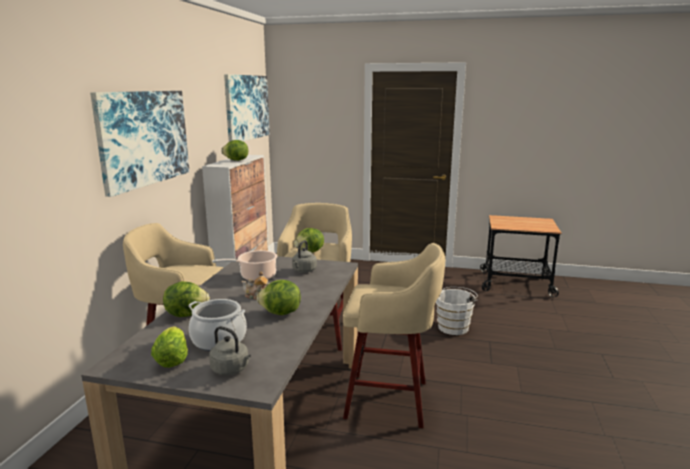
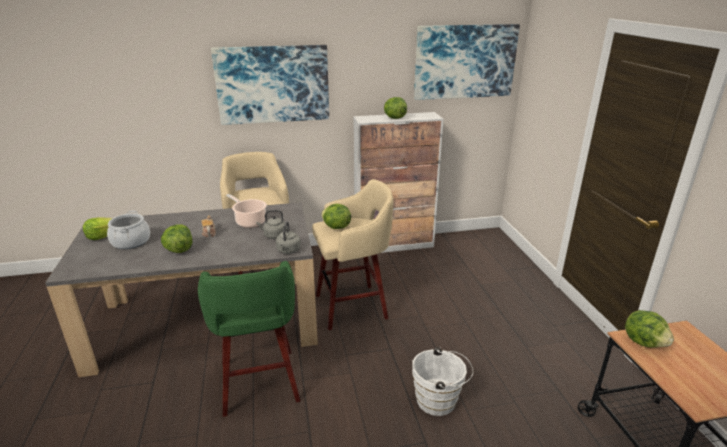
camera: 65 degrees right, 10 degrees up
(186, 314) = (170, 220): lettuce -> lettuce (644, 342)
(231, 369) = (89, 258): grey kettle -> grey kettle (288, 251)
(390, 400) = (259, 384): beige stool -> green stool

